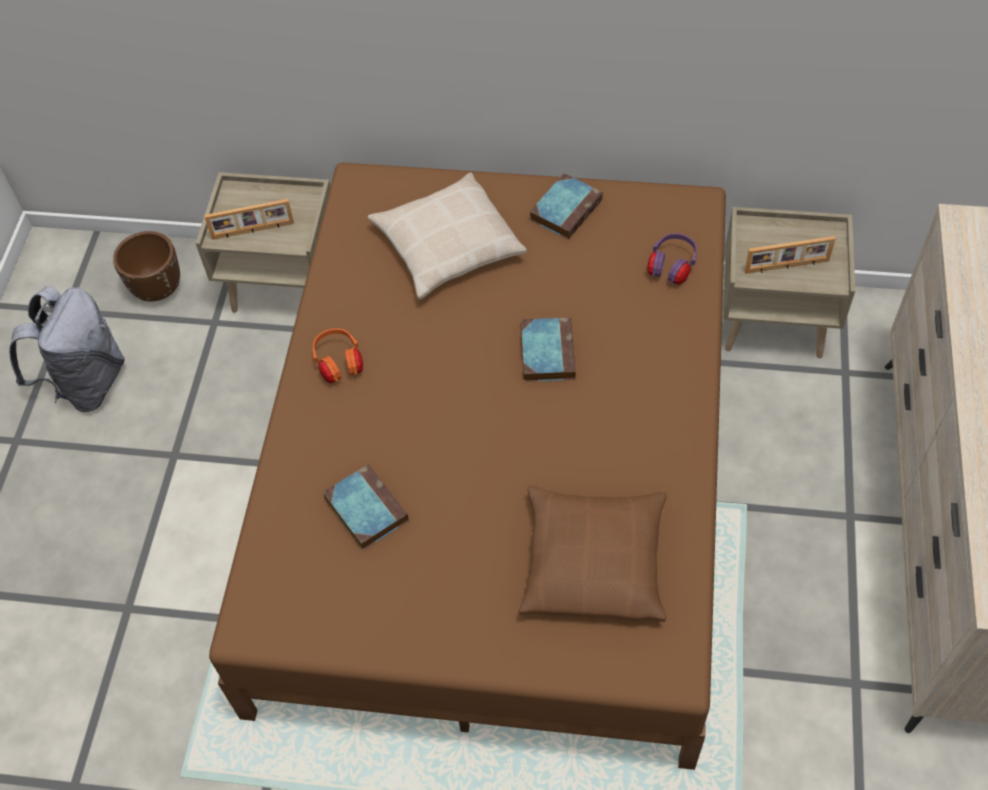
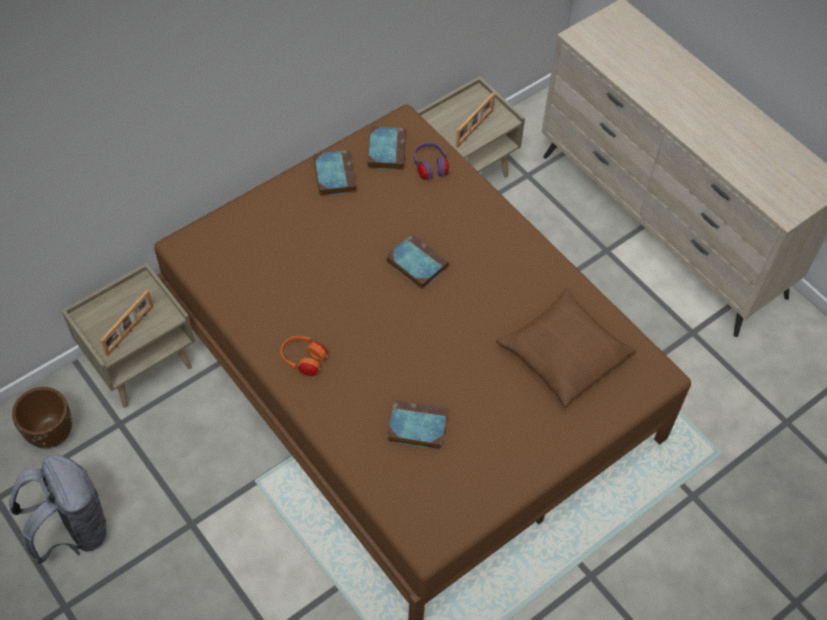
camera: 50 degrees left, 0 degrees up
(447, 246) = (288, 246): beige pillow -> none
(646, 220) = (386, 150): none -> book

